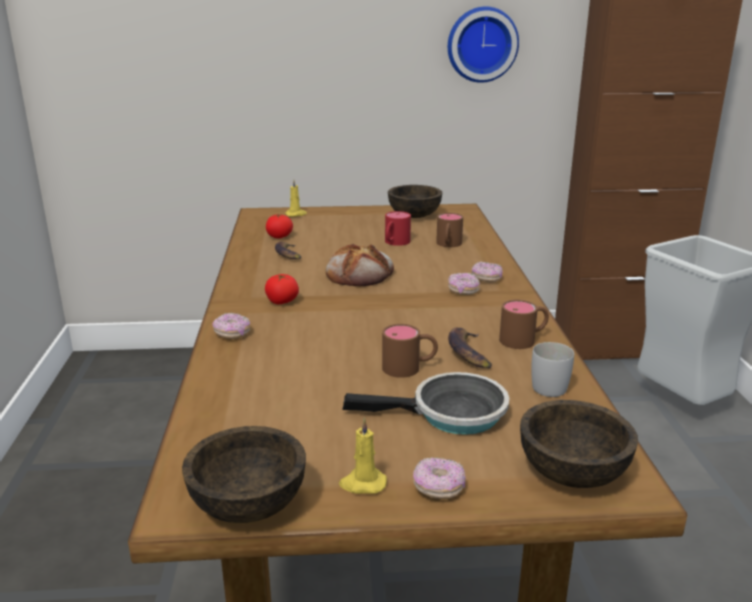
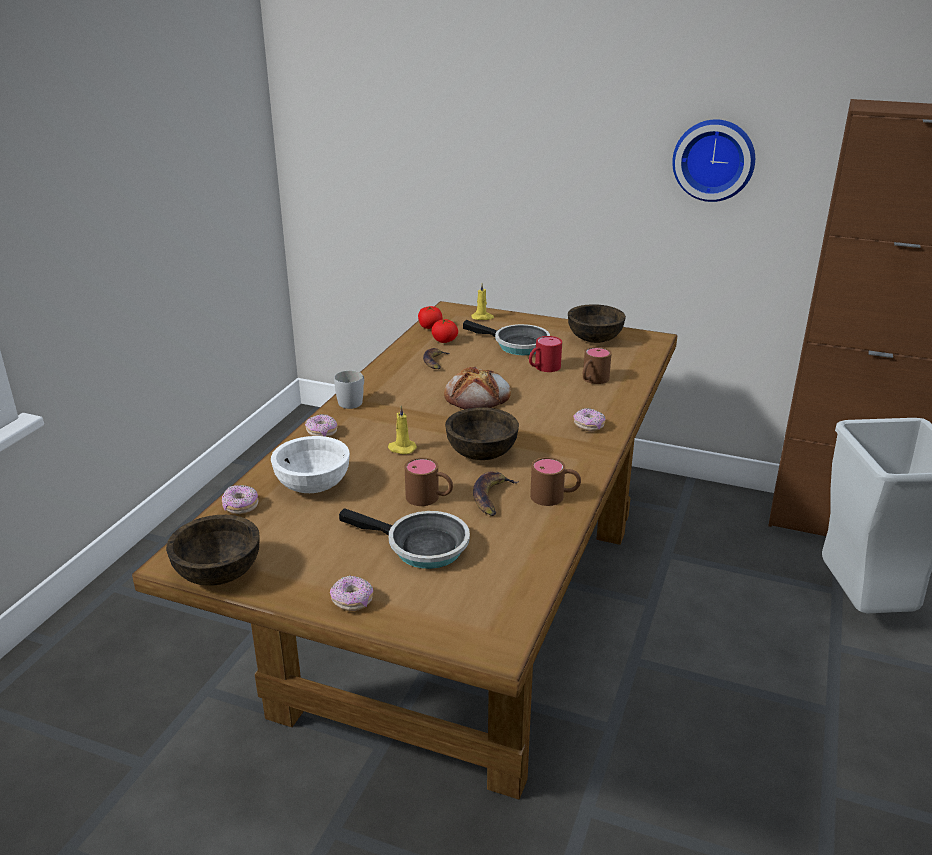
camera: 25 degrees right, 5 degrees up
(272, 383) = (313, 485): none -> white bowl
(282, 301) = (386, 411): tomato -> tomato (430, 327)
(351, 230) = (516, 345): none -> frying pan
(362, 483) = (304, 581): yellow candle -> yellow candle (401, 448)
(463, 291) = (553, 434): donut -> donut (240, 506)
(547, 384) = (527, 544): white mug -> white mug (353, 401)
(572, 472) = (464, 620): brown bowl -> brown bowl (481, 453)

